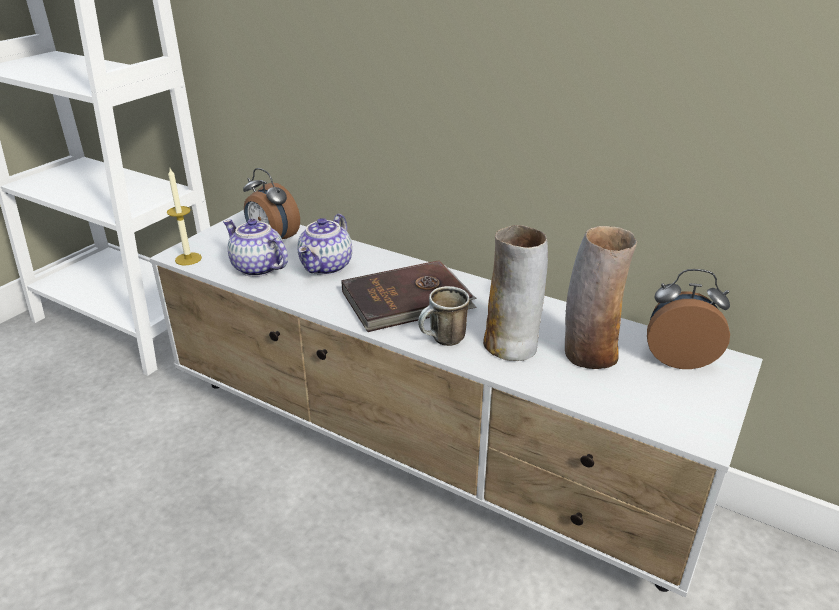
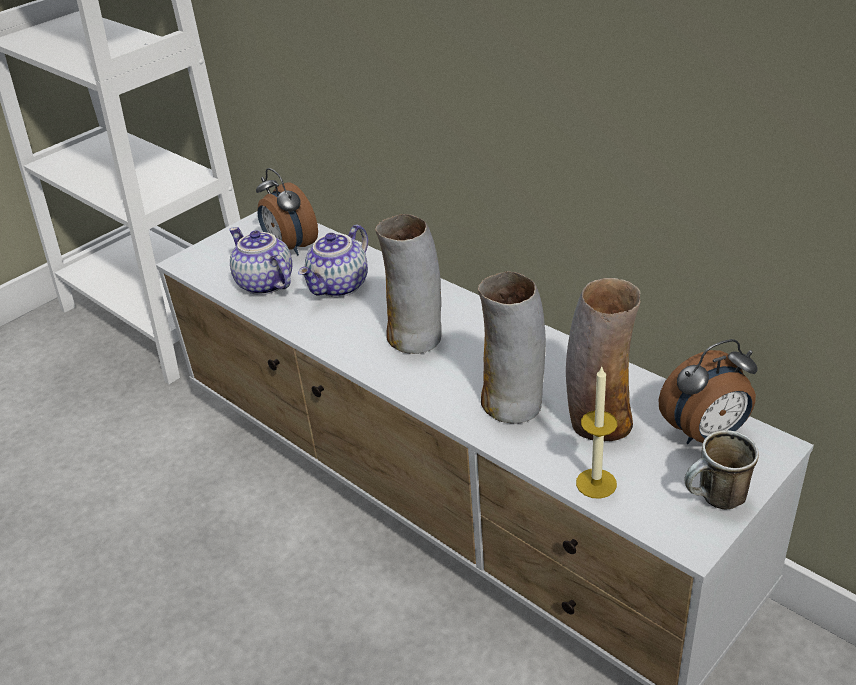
camera: 15 degrees right, 5 degrees up
(188, 259) = (195, 268): candle -> candle (596, 483)
(408, 301) = (416, 336): brown book -> vase
(443, 341) = (438, 391): mug -> mug (716, 500)
(678, 357) = (706, 434): alarm clock -> alarm clock turned 135 degrees clockwise

